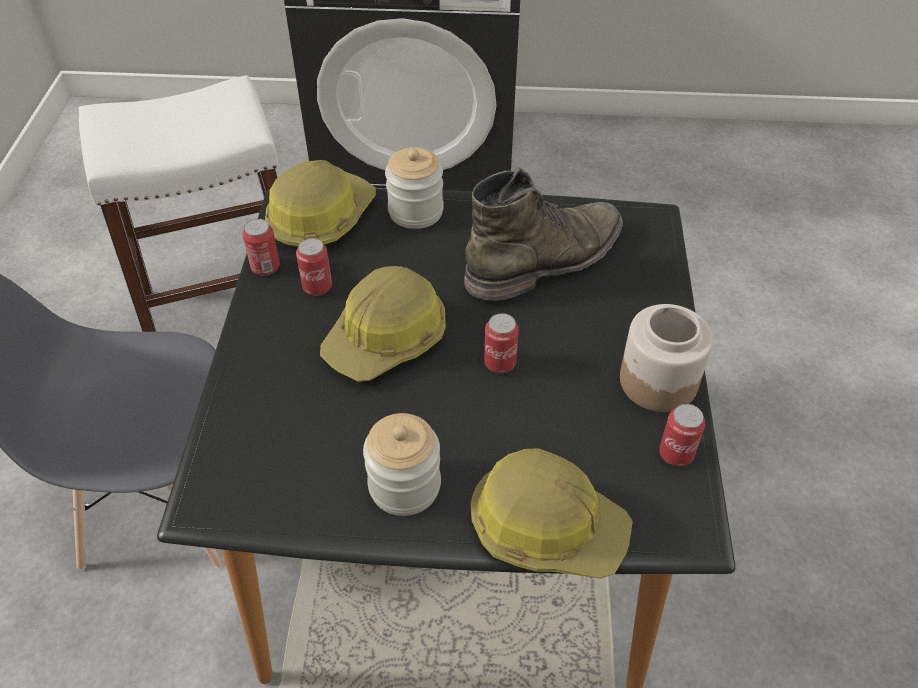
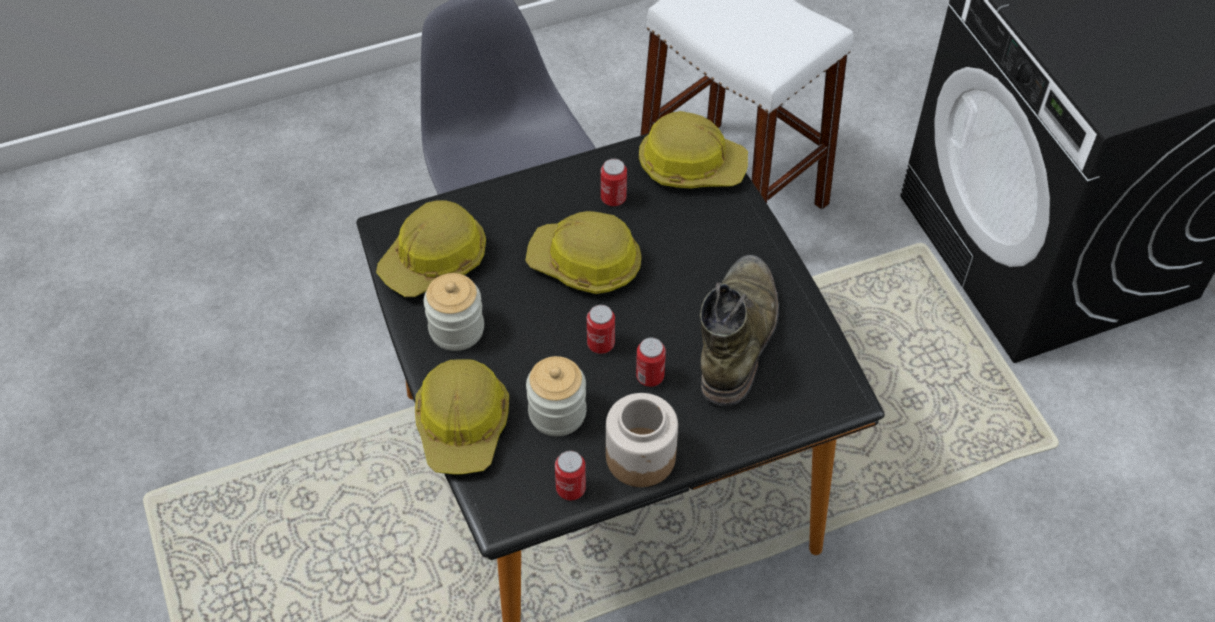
camera: 65 degrees right, 5 degrees up
(265, 267) = (615, 158): can -> can (650, 376)
(288, 472) = (435, 260): none -> hard hat
(415, 212) = (740, 223): jar -> jar (557, 413)
(546, 260) = (738, 335): green boot -> green boot turned 105 degrees counterclockwise

